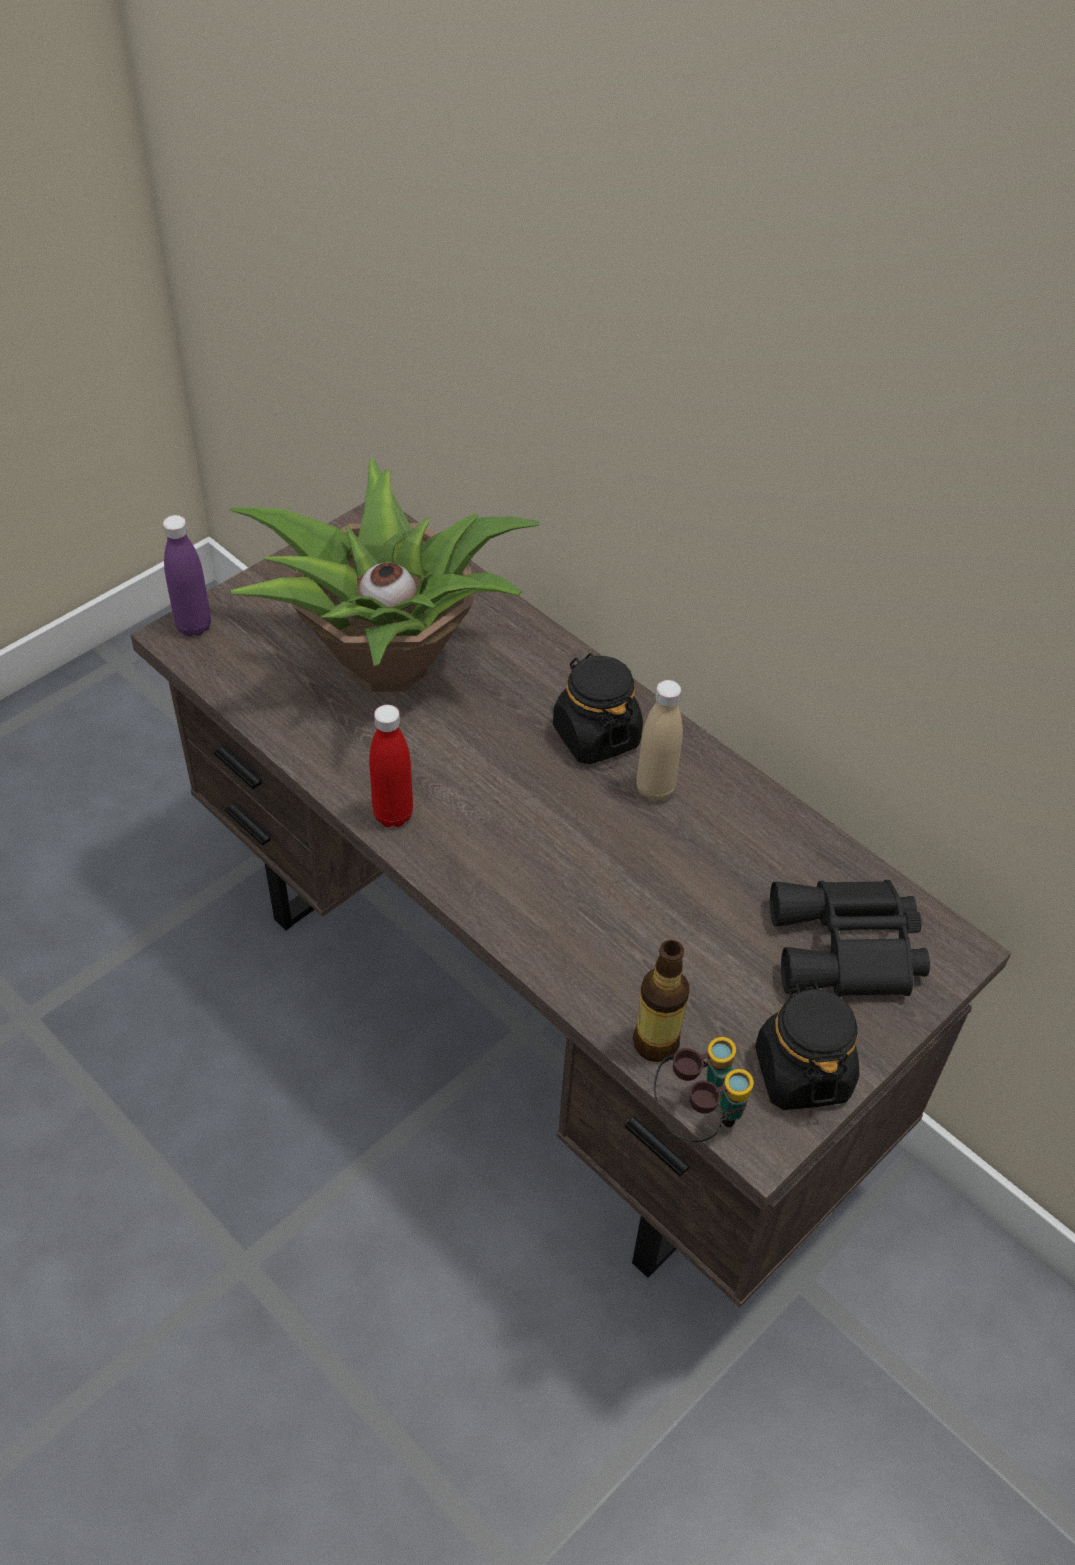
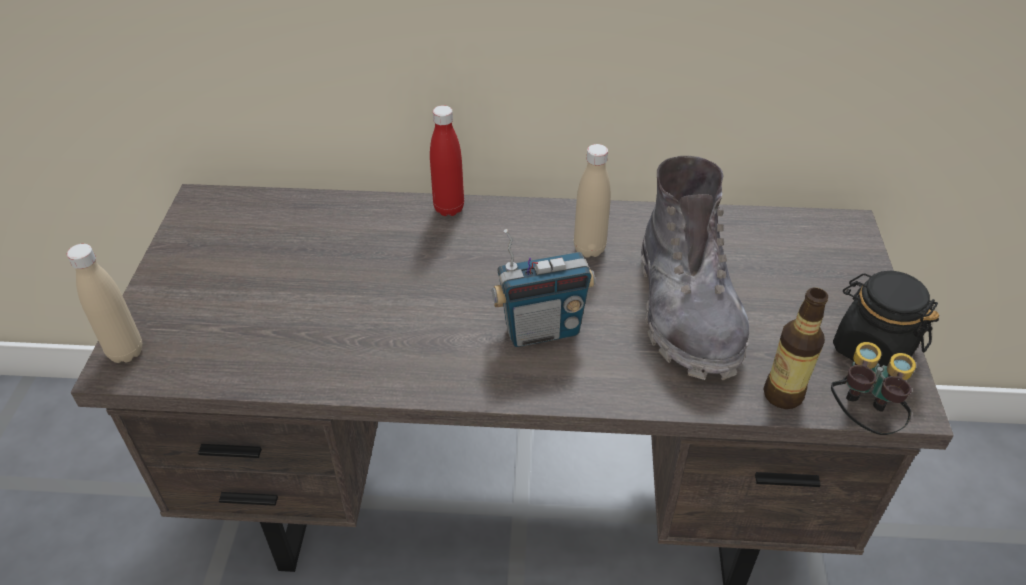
camera: 40 degrees left, 5 degrees down
(194, 626) = (126, 352): purple bottle -> beige bottle
(384, 662) = (314, 284): potted plant -> none
(393, 815) = (443, 378): red bottle -> red bottle (449, 208)
(519, 833) = (541, 330): none -> radio
(595, 736) = (515, 241): black jar -> none
(669, 908) = (686, 310): none -> grey boot
(848, 951) = (803, 264): black binoculars -> none

